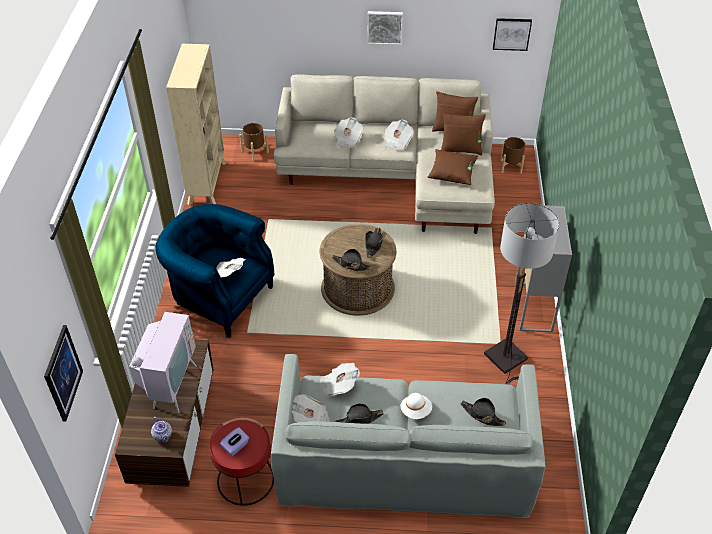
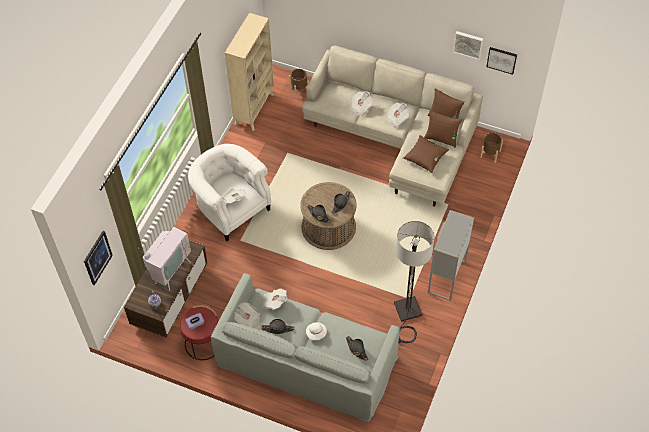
camera: 20 degrees right, 10 degrees up
(219, 297) = (230, 208): blue armchair -> white armchair
(385, 27) = (405, 30): picture -> picture (468, 44)

